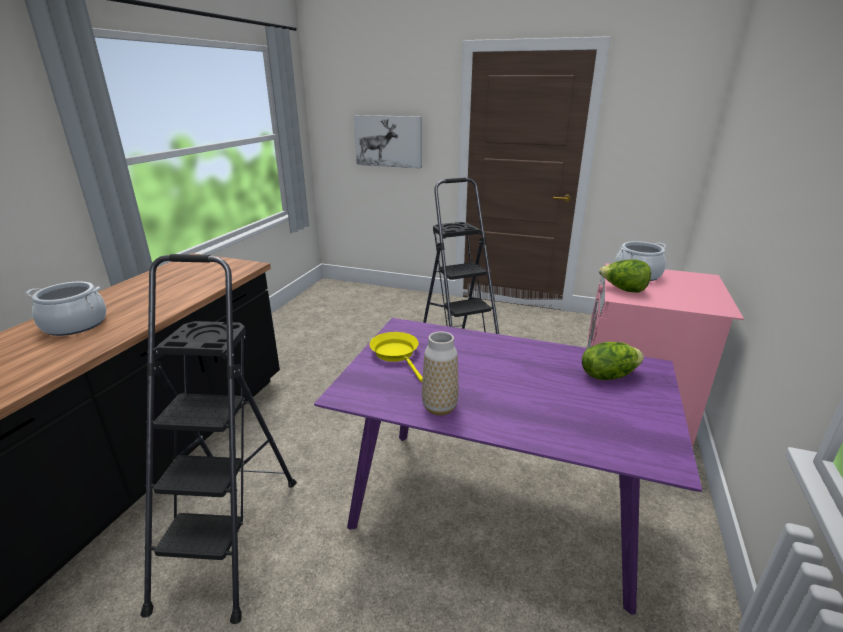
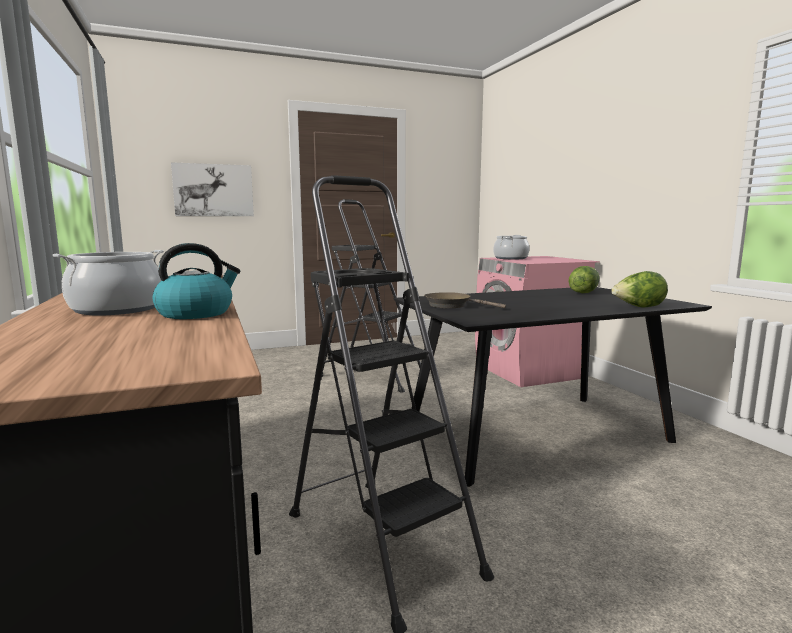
camera: 40 degrees left, 15 degrees down
(79, 349) = (196, 313): none -> kettle
(396, 354) = (451, 305): yellow frying pan -> brown frying pan
(439, 407) = (544, 312): vase -> none
(495, 506) = (536, 433): purple dining table -> black dining table
(623, 290) = (522, 261): lettuce -> lettuce (638, 307)

